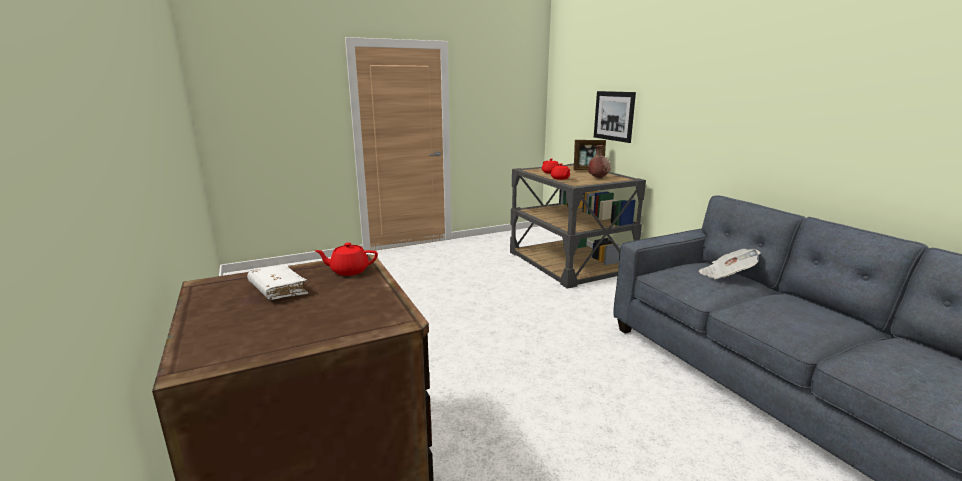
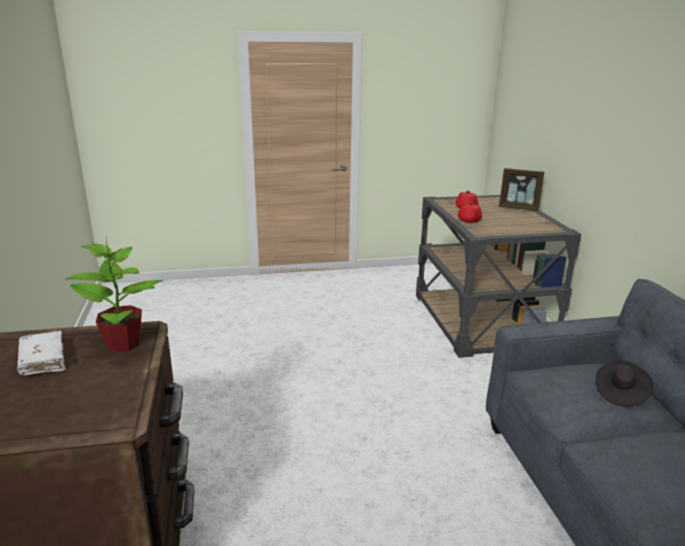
camera: 15 degrees right, 5 degrees up
(349, 271) = (124, 344): red teapot -> potted plant
(598, 178) = (520, 224): brown vase -> none
(614, 116) = (558, 141): picture -> none
(726, 276) = (620, 393): newspaper -> black hat

